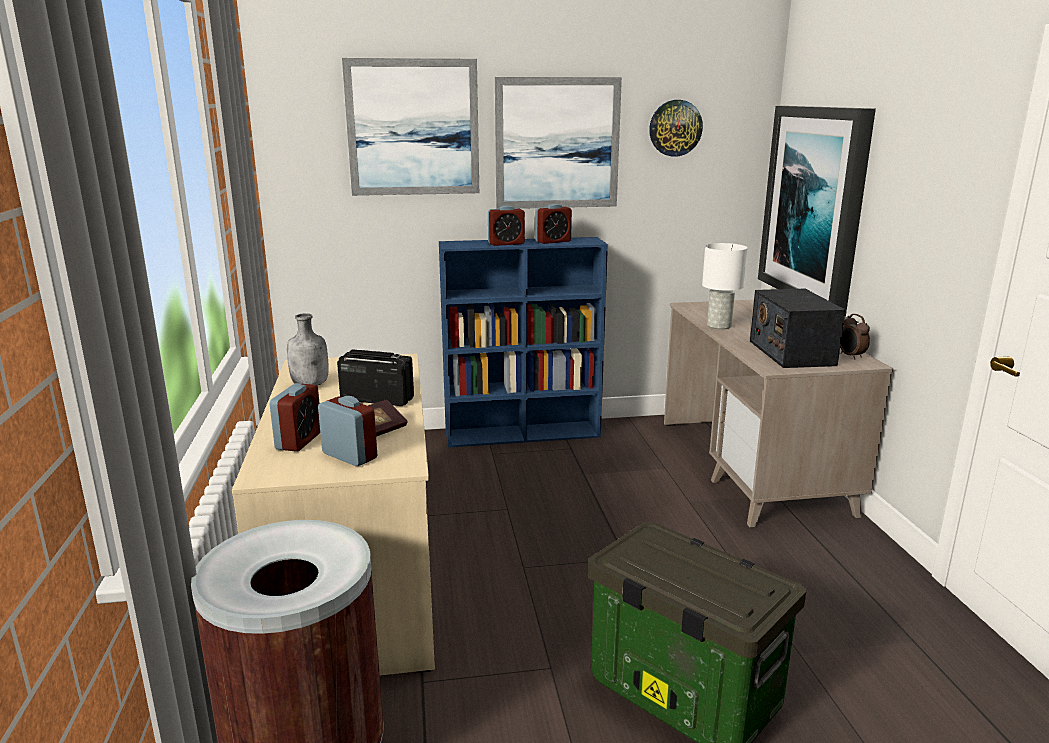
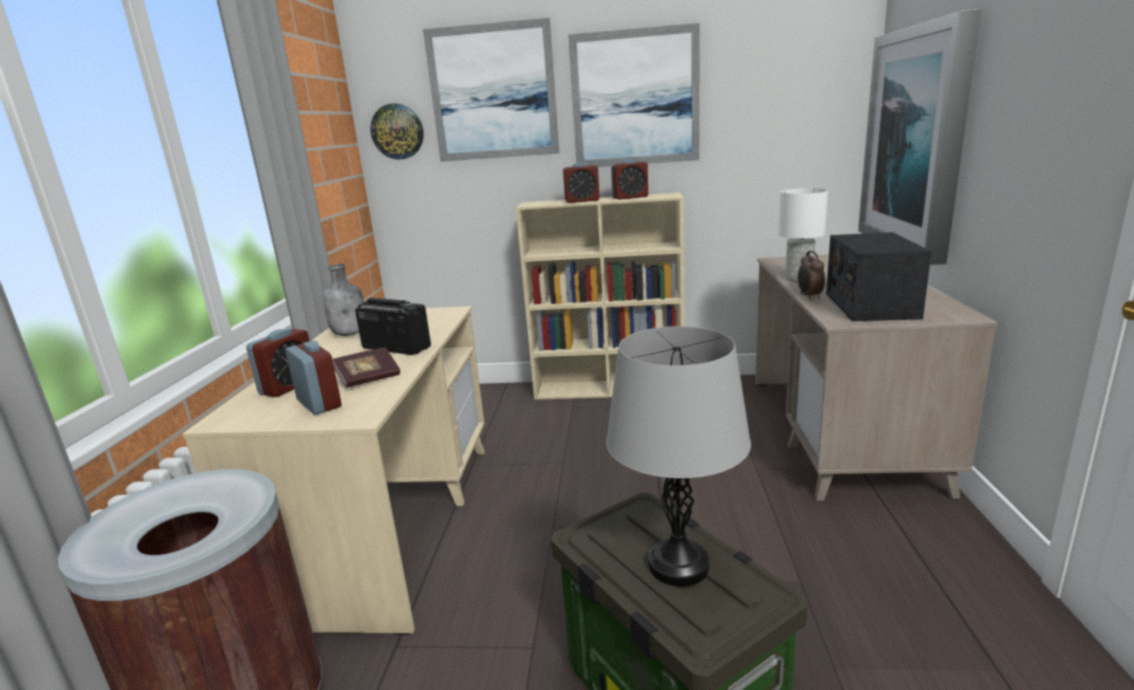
camera: 15 degrees right, 0 degrees up
(524, 433) = (610, 389): blue bookcase -> beige bookcase
(675, 128) = (761, 73): wall clock -> wall clock (397, 131)
(704, 572) = (678, 565): none -> grey table lamp
(850, 356) = (945, 309): alarm clock -> alarm clock (809, 296)

